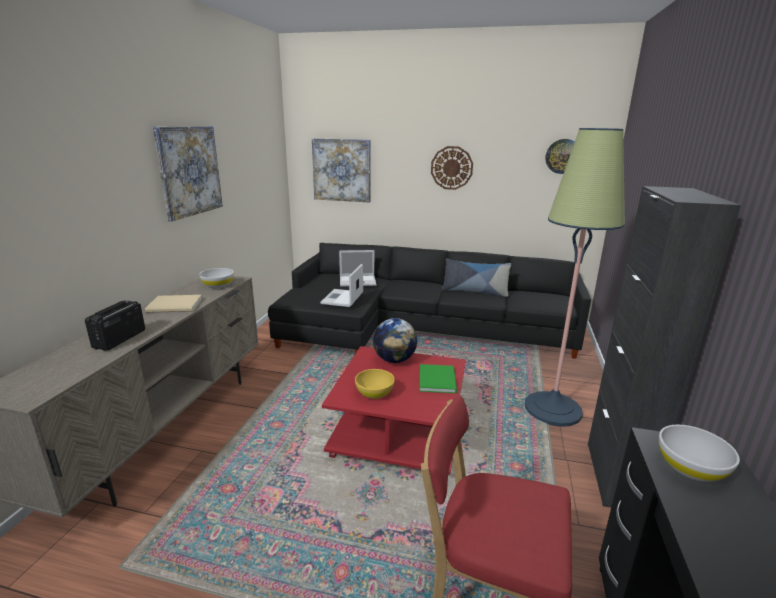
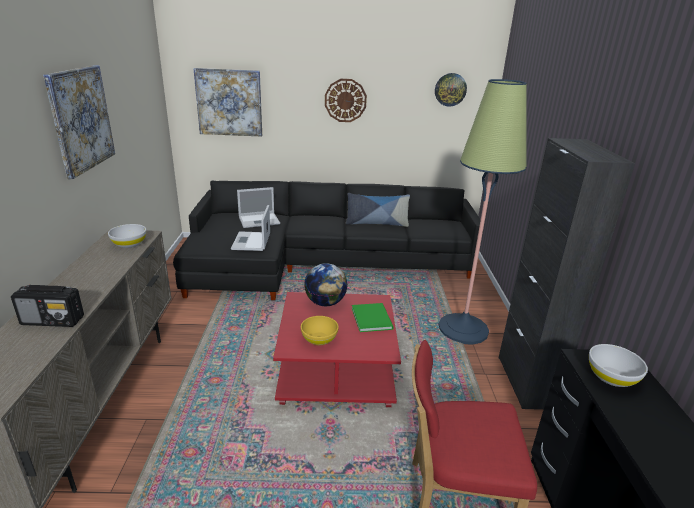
camera: 15 degrees left, 5 degrees up
(119, 339) = (53, 321): radio -> radio turned 90 degrees counterclockwise
(176, 306) = (95, 273): beige book -> none

